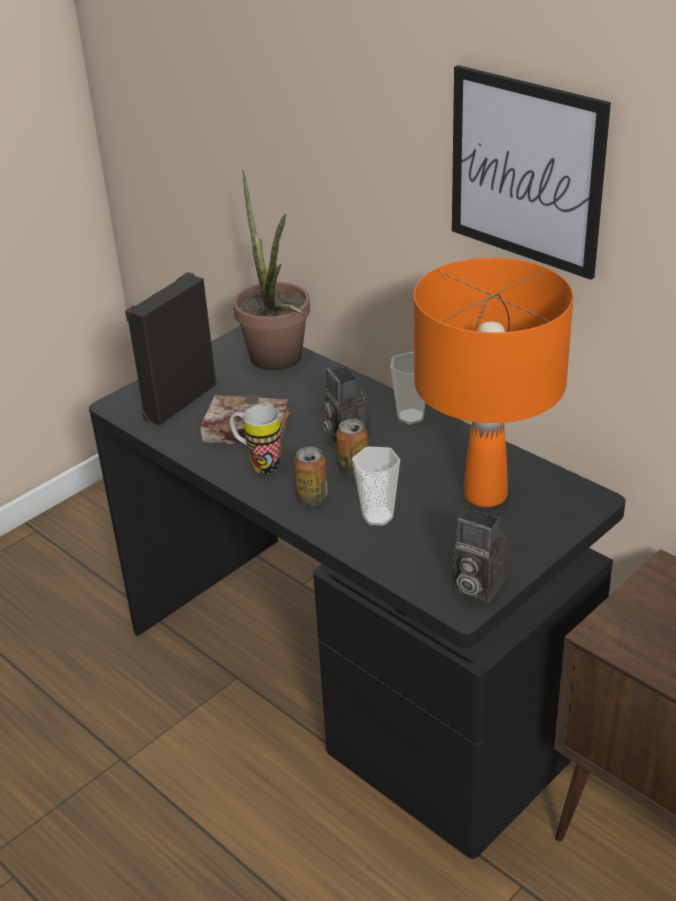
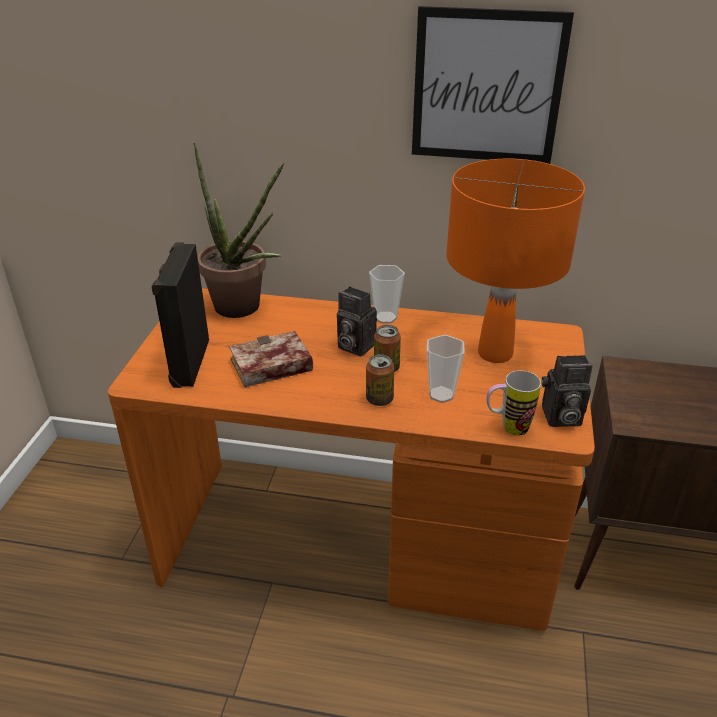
camera: 35 degrees left, 0 degrees up
(258, 464) = (309, 389): mug -> mug (507, 428)
(351, 680) = (358, 544): black desk -> orange desk

